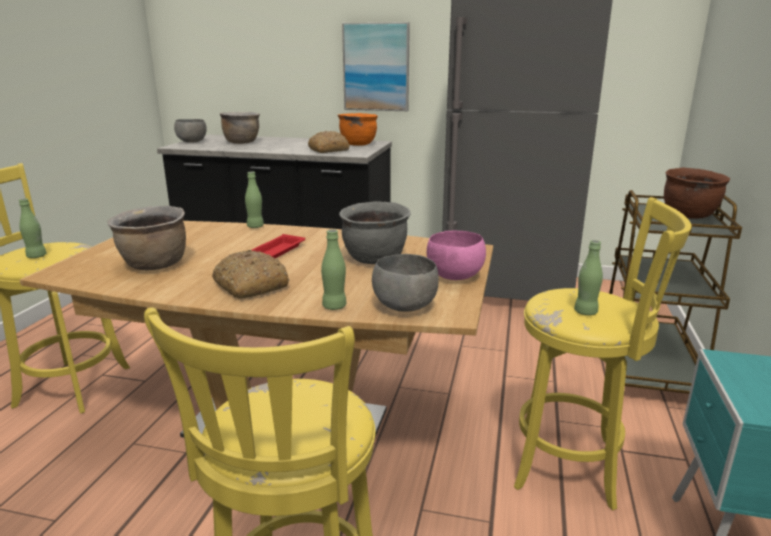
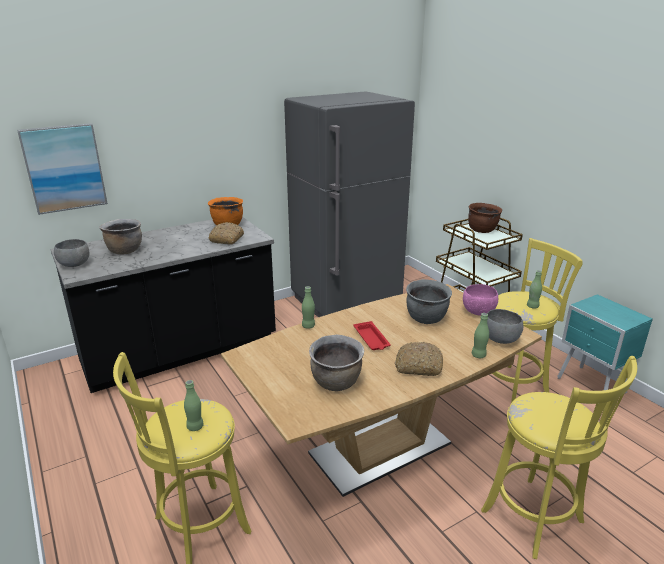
camera: 45 degrees left, 5 degrees up
(376, 67) = (217, 156): picture -> picture (64, 168)

